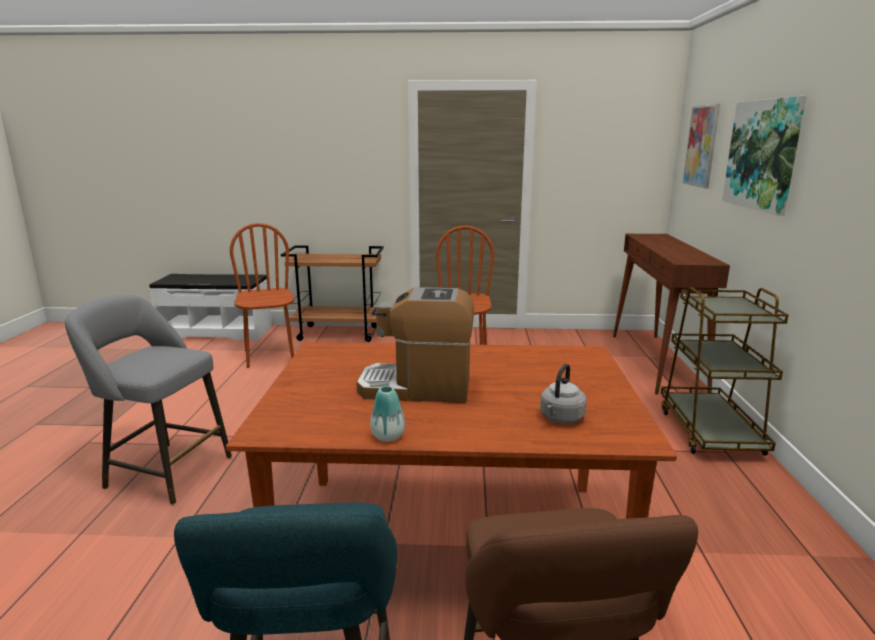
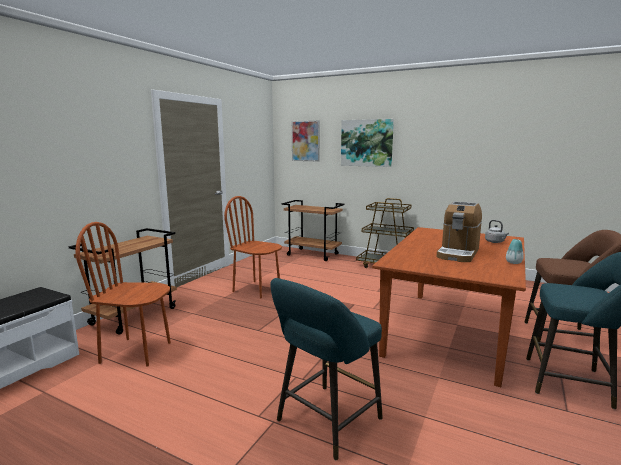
camera: 65 degrees left, 5 degrees down
(164, 471) = (325, 423): grey stool -> turquoise stool
(656, 362) = (313, 254): brown console table -> brown cart

